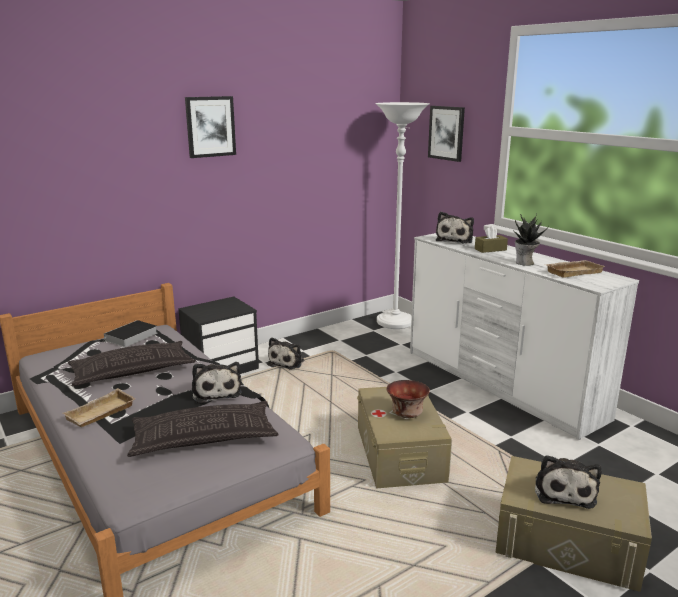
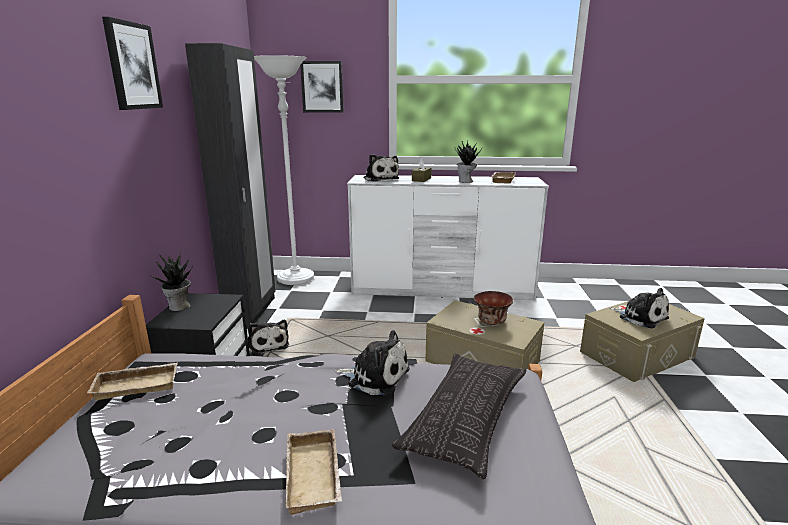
camera: 50 degrees left, 0 degrees up
(130, 337) = (138, 384): book -> beige tray
(132, 371) = (236, 413): pillow -> none
(213, 304) = (179, 307): none -> potted plant
(320, 335) = (251, 311): none -> black wardrobe

